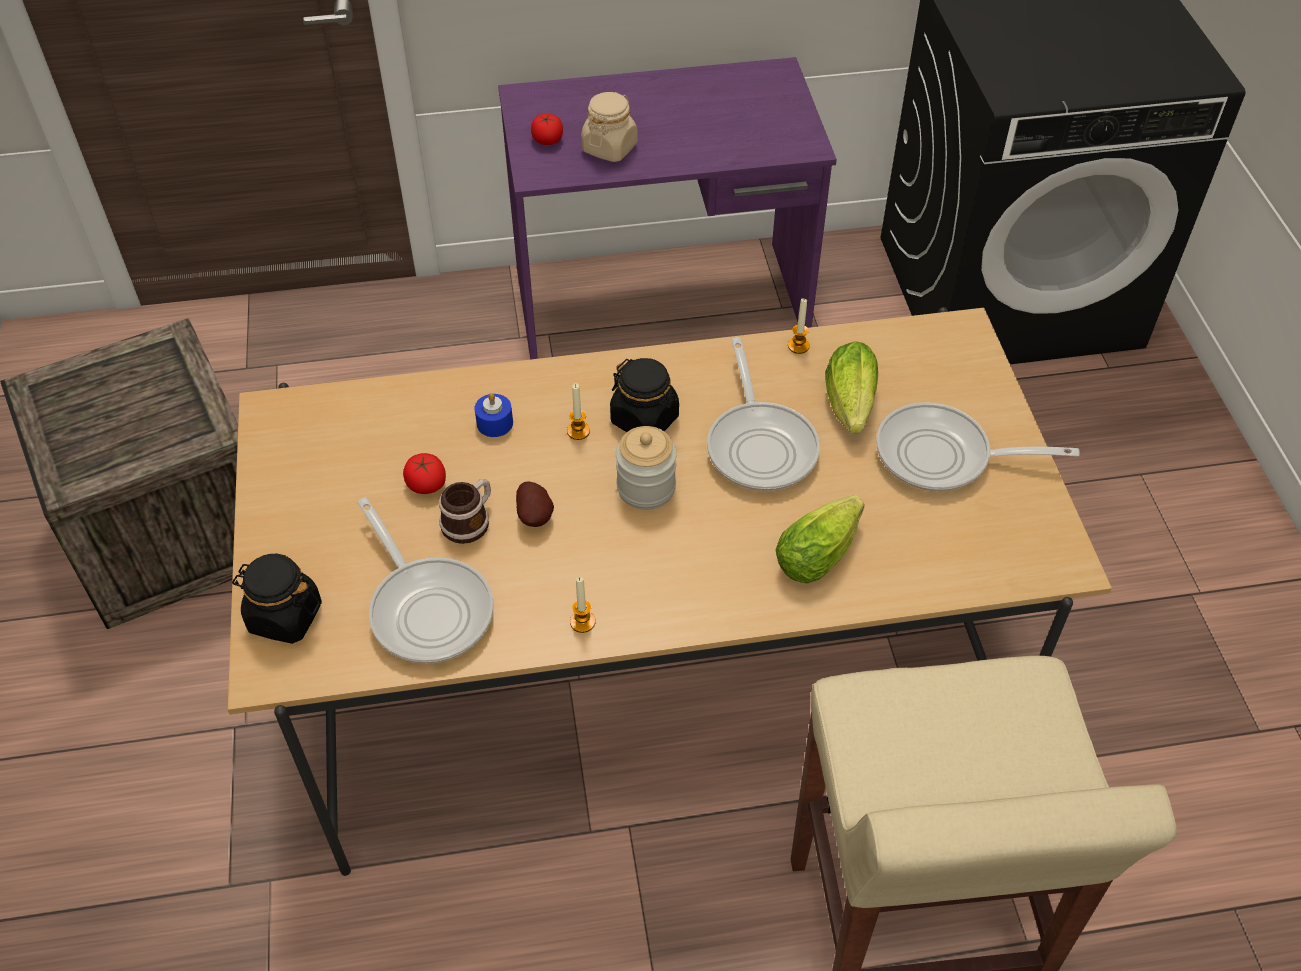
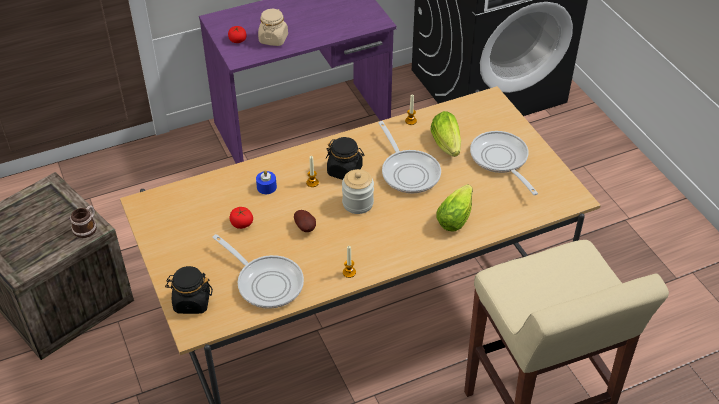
camera: 15 degrees left, 5 degrees down
(470, 521) = (272, 236): mug -> mug (87, 227)
(943, 457) = (501, 160): frying pan -> frying pan turned 75 degrees clockwise

